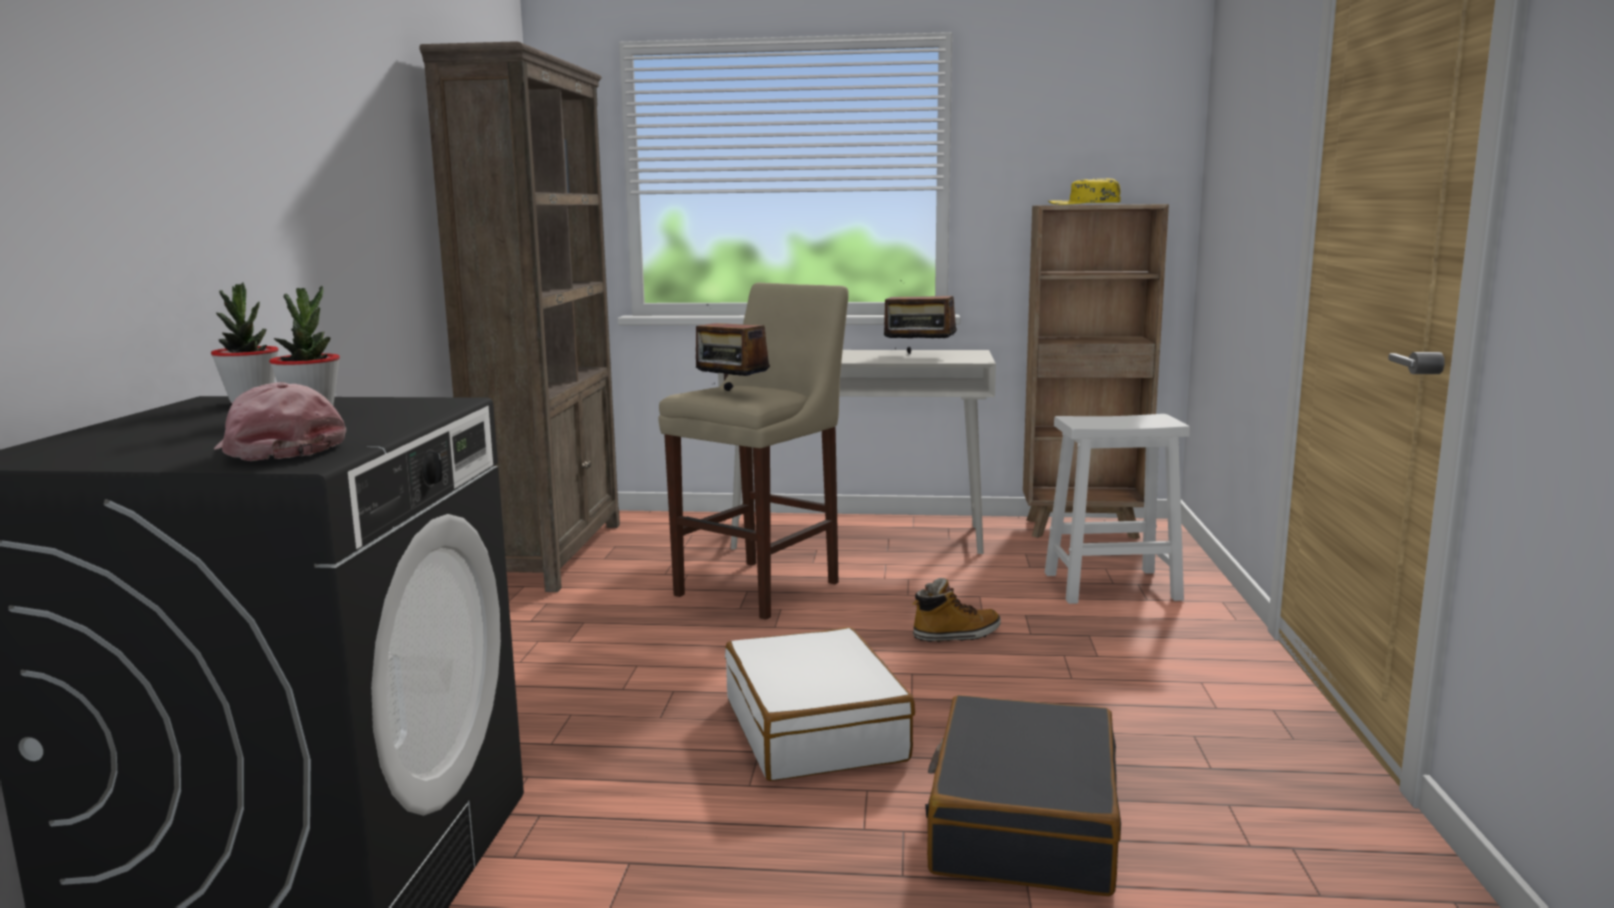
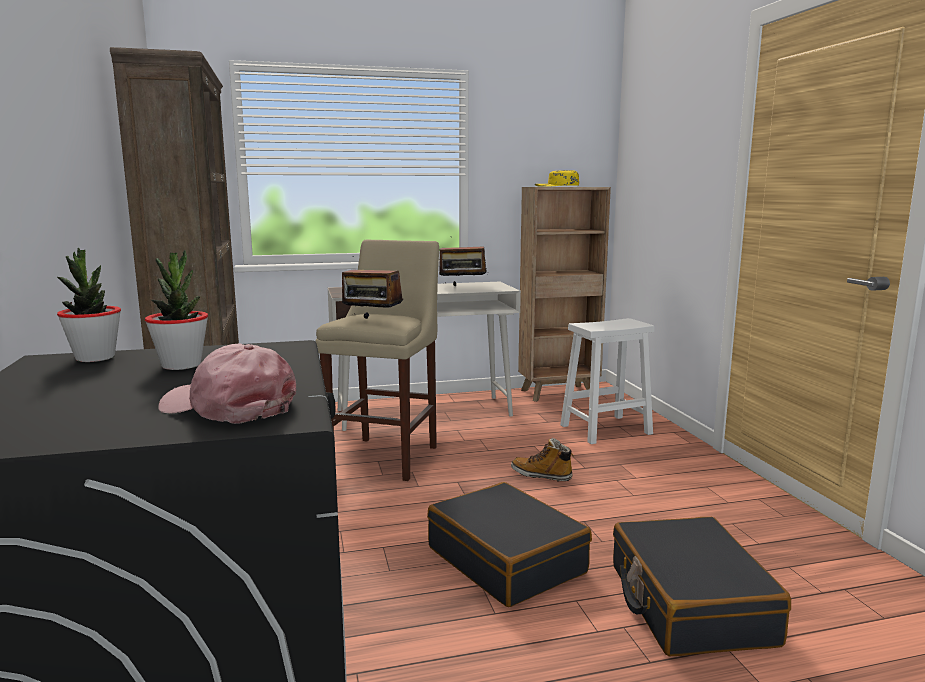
camera: 20 degrees left, 0 degrees up
(816, 729) = (507, 560): white suitcase -> black suitcase
(956, 635) = (542, 475): boot -> boot turned 120 degrees counterclockwise

